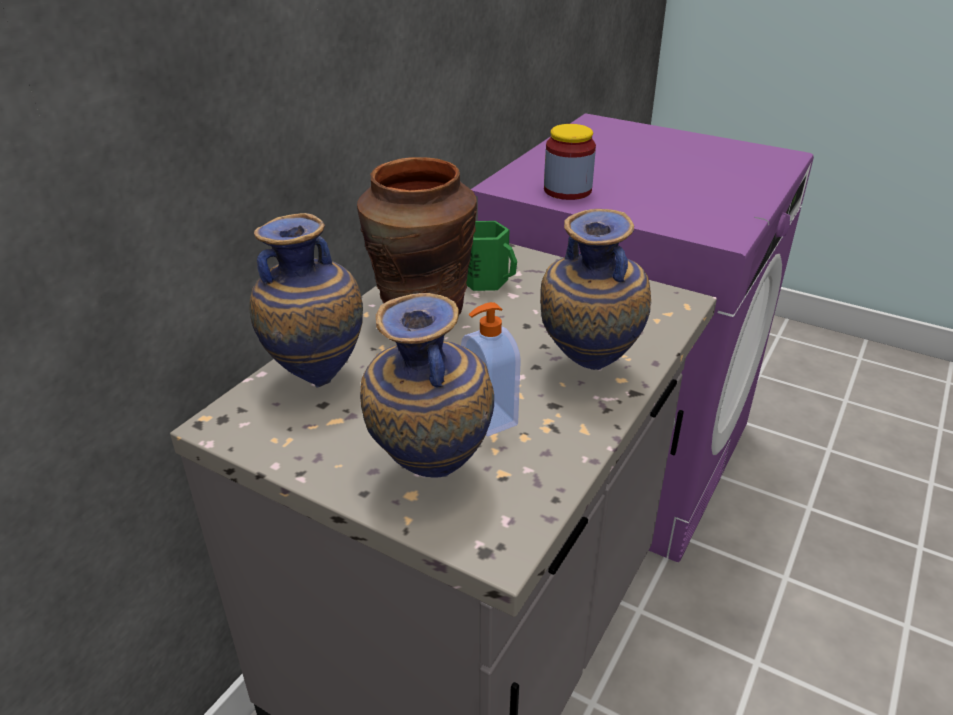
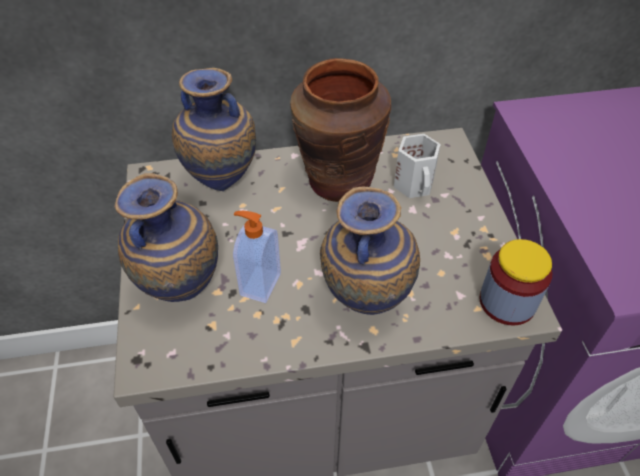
camera: 50 degrees right, 15 degrees up
(487, 280) = (415, 185): green mug -> white mug
(567, 190) = (568, 149): jar -> jar (507, 302)

